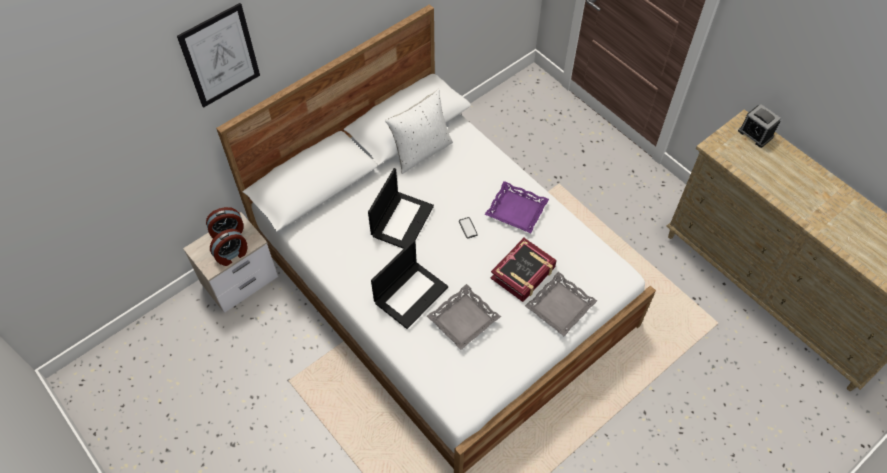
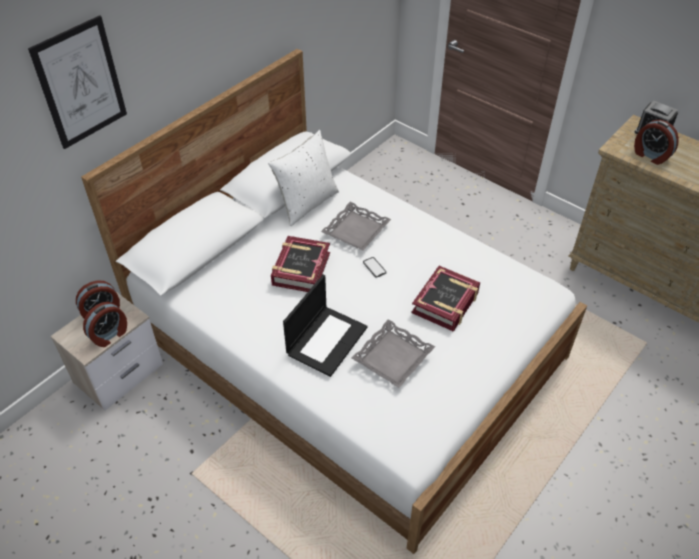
camera: 10 degrees left, 10 degrees down
(402, 220) = (300, 269): laptop -> book
(516, 210) = (421, 245): purple tray -> none
(560, 306) = (495, 329): grey tray -> grey tray (355, 230)
(744, 159) = (650, 155): none -> alarm clock

